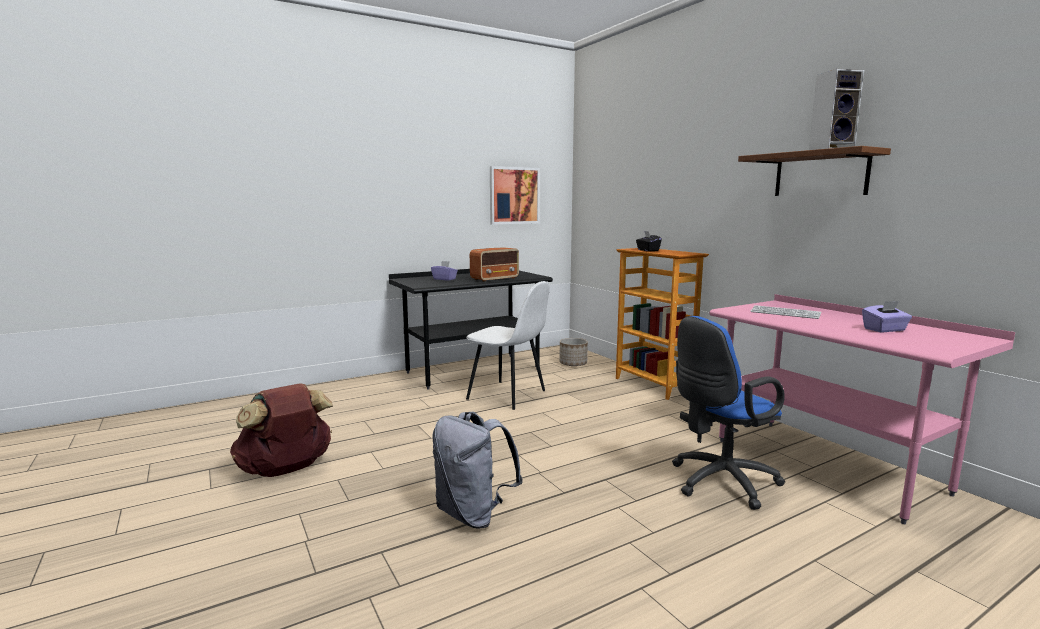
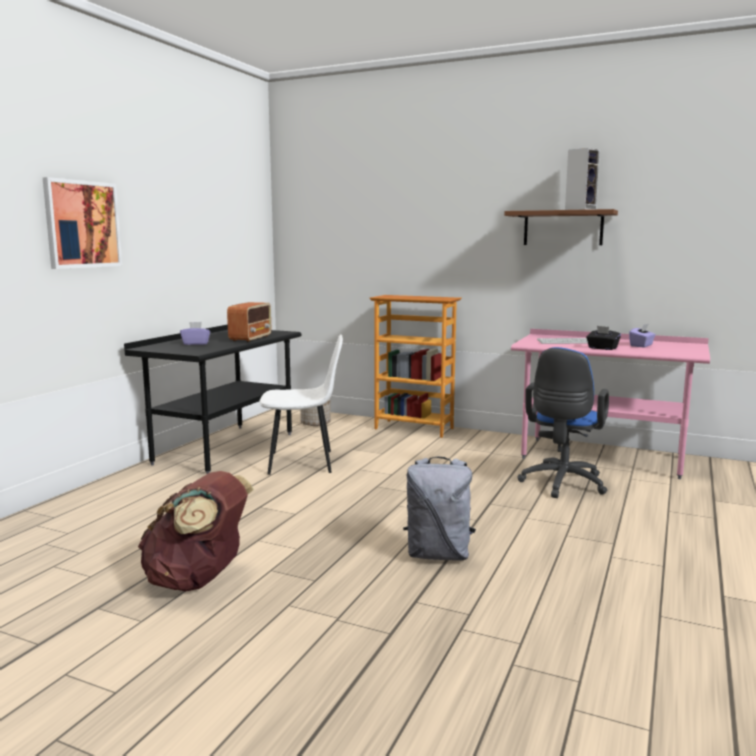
camera: 35 degrees left, 0 degrees up
(514, 195) = (228, 242): picture -> picture (82, 224)
(647, 250) = (403, 297): black tissue box -> black tissue box (602, 348)

